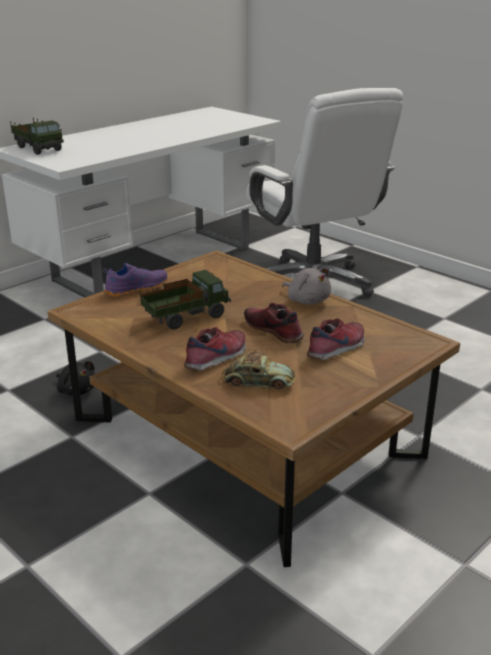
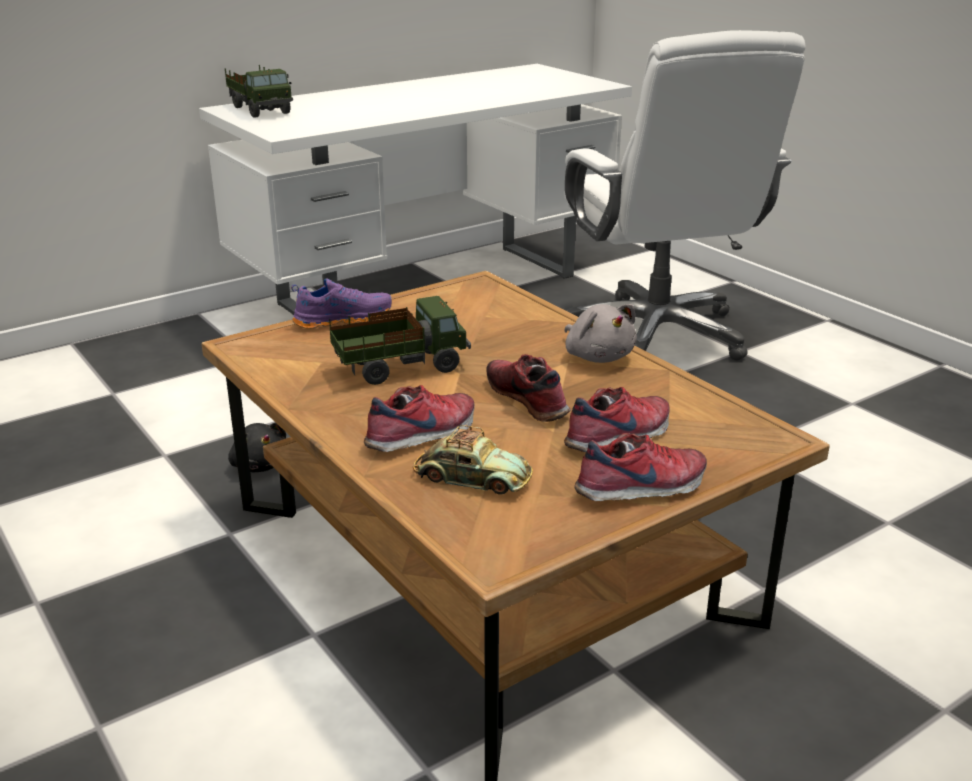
camera: 10 degrees right, 0 degrees up
(361, 378) = (642, 488): none -> shoe

